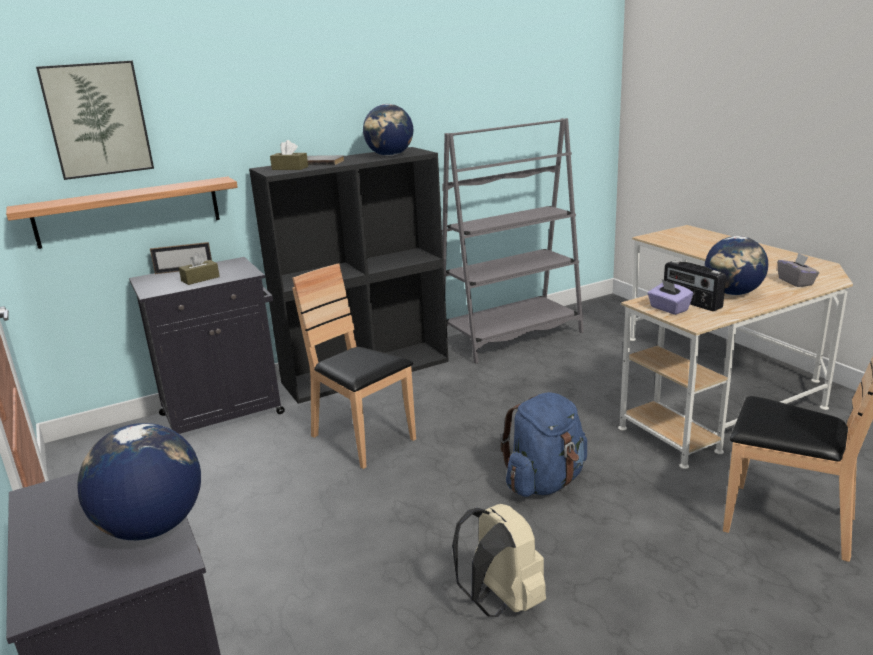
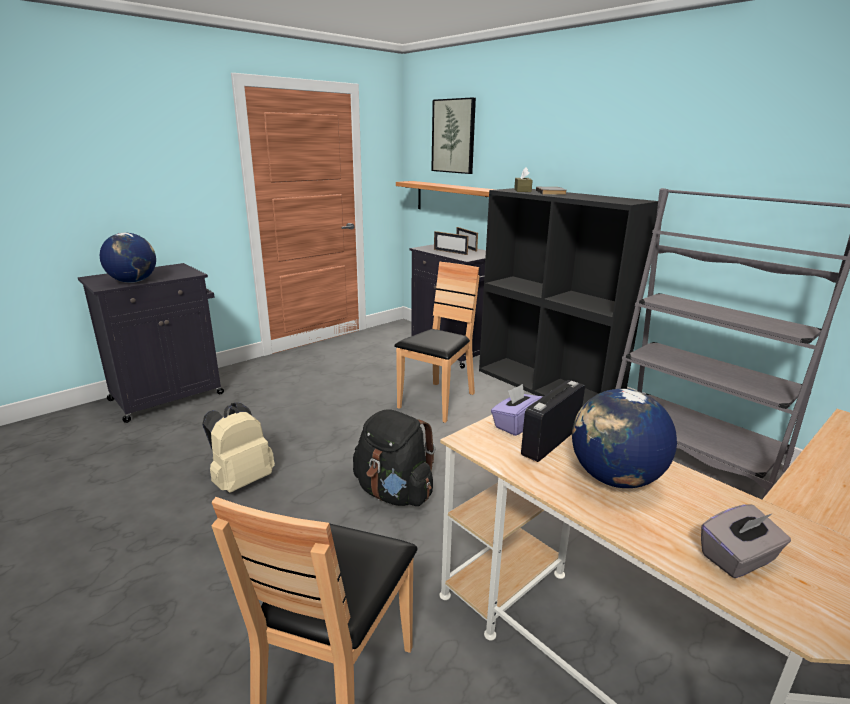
camera: 75 degrees right, 0 degrees up
(200, 279) = (450, 252): brown tissue box -> picture frame
(390, 155) = (600, 199): globe -> none
(545, 482) = (394, 493): blue backpack -> black backpack

